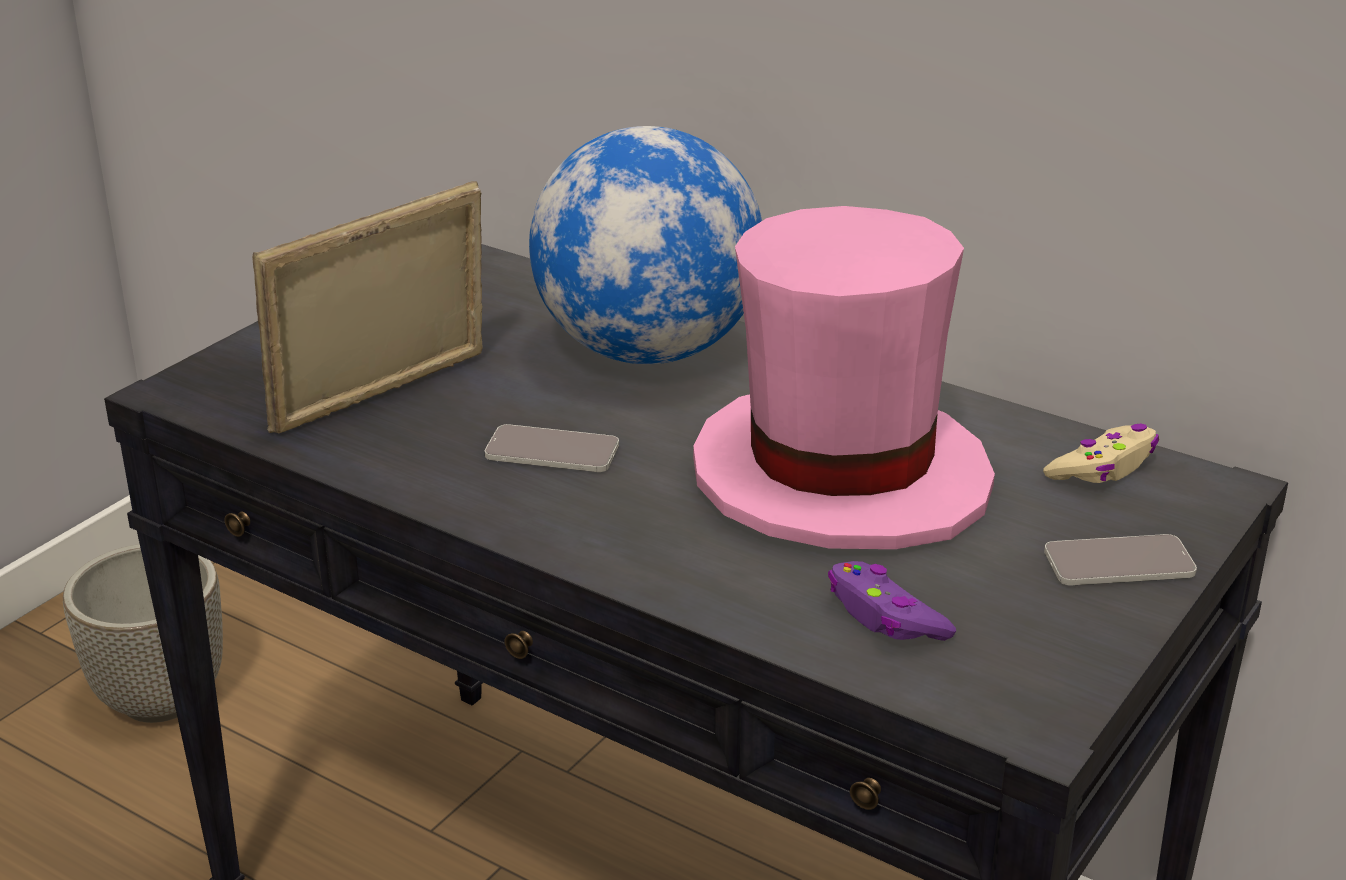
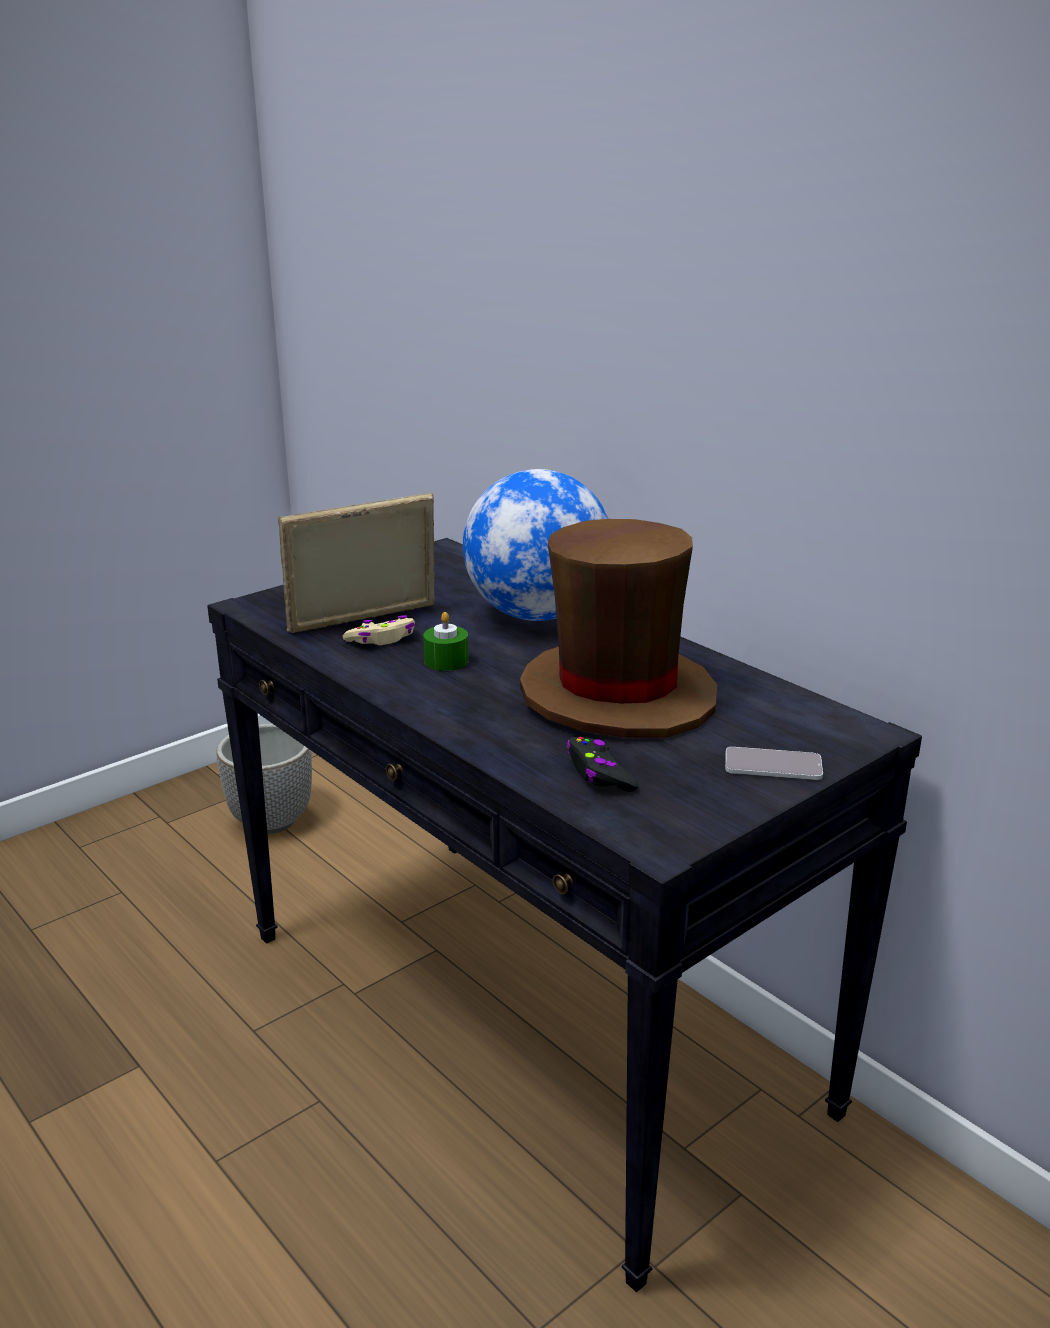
camera: 15 degrees right, 5 degrees down
(552, 451) = (446, 661): phone -> green candle
(840, 476) = (617, 695): pink hat -> brown hat
(885, 617) = (599, 774): purple game controller -> black game controller
(1103, 468) = (796, 711): beige game controller -> beige game controller (382, 639)

